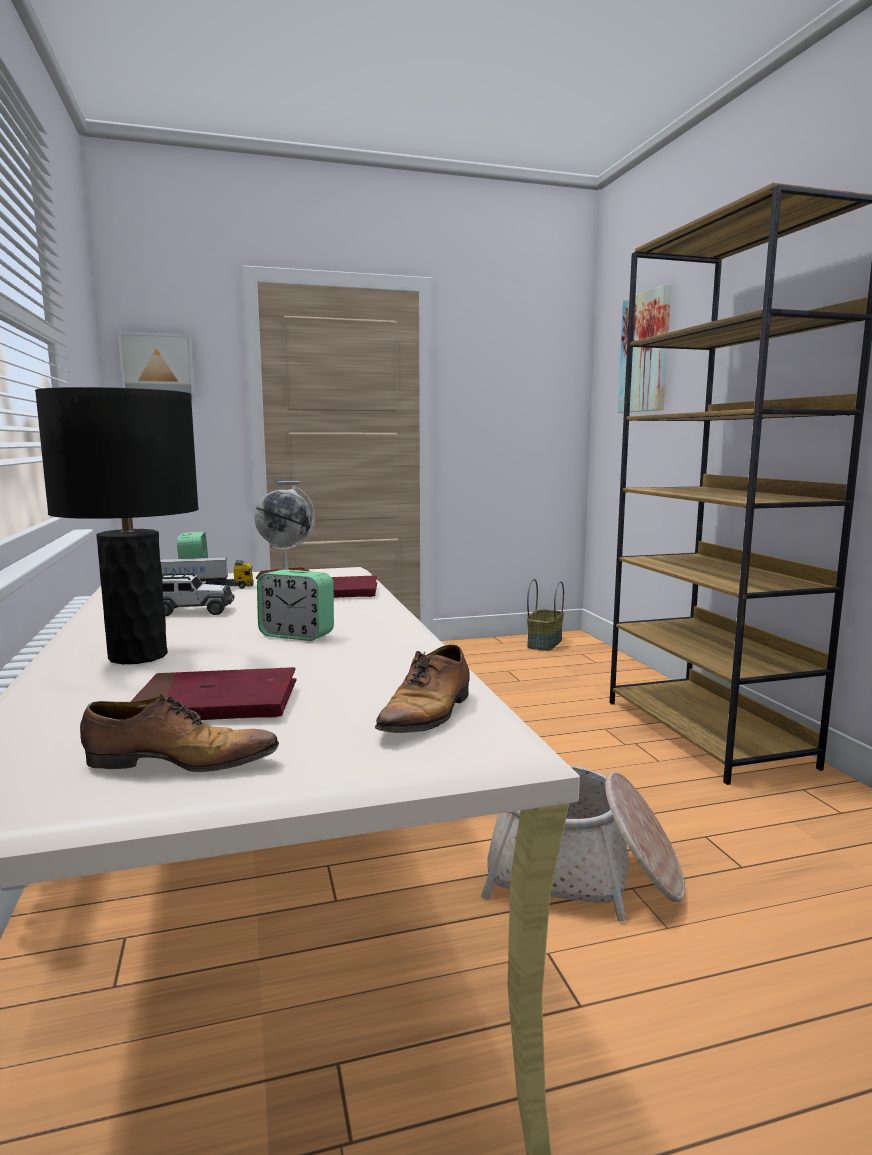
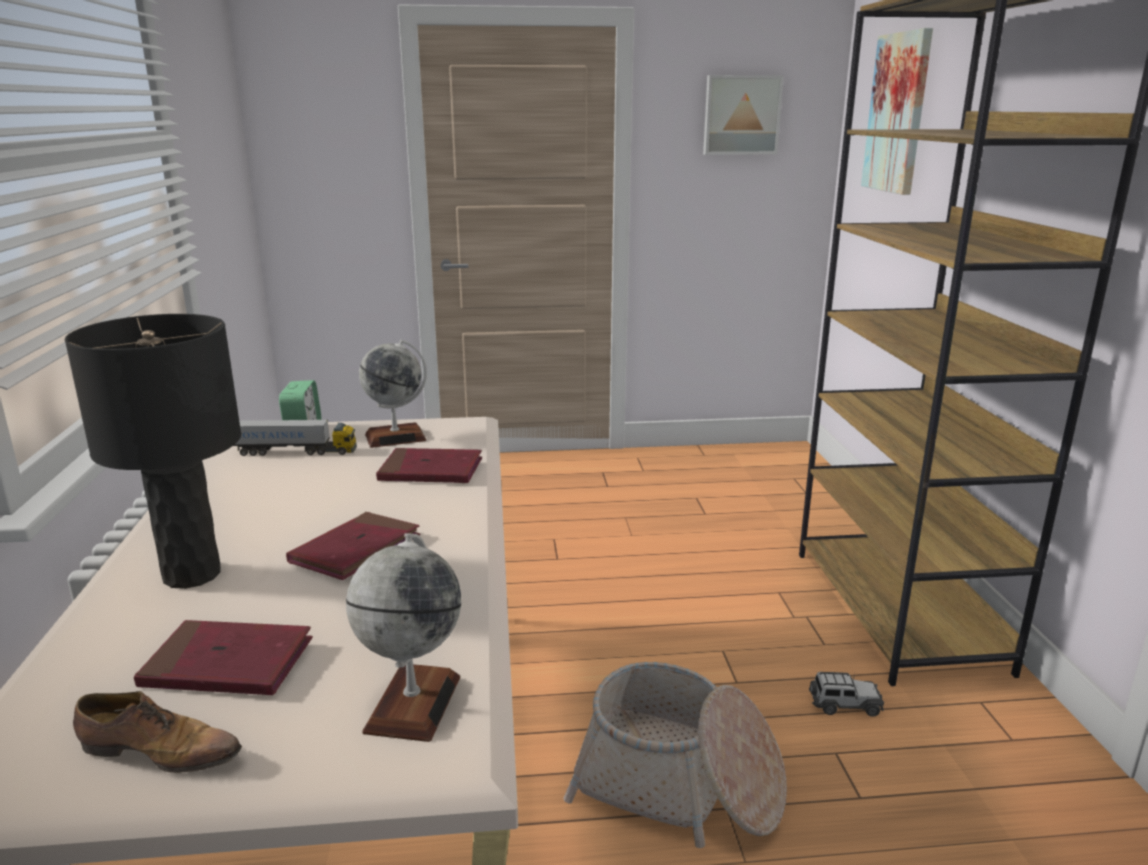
camera: 10 degrees right, 10 degrees up
(158, 369) = (307, 134): picture -> picture (741, 115)
(191, 611) = (274, 496): toy car -> toy car (844, 705)
(297, 635) = (356, 550): alarm clock -> red book
(428, 714) = (413, 703): shoe -> globe
(544, 643) = (754, 459): basket -> none

